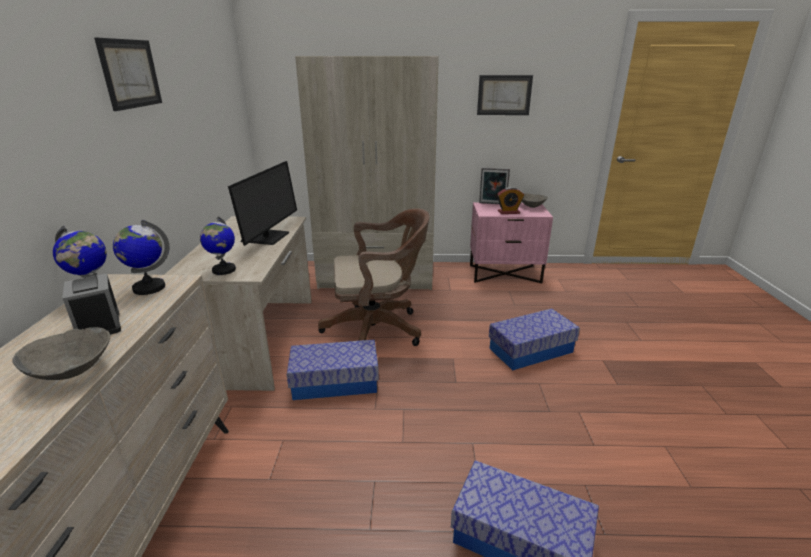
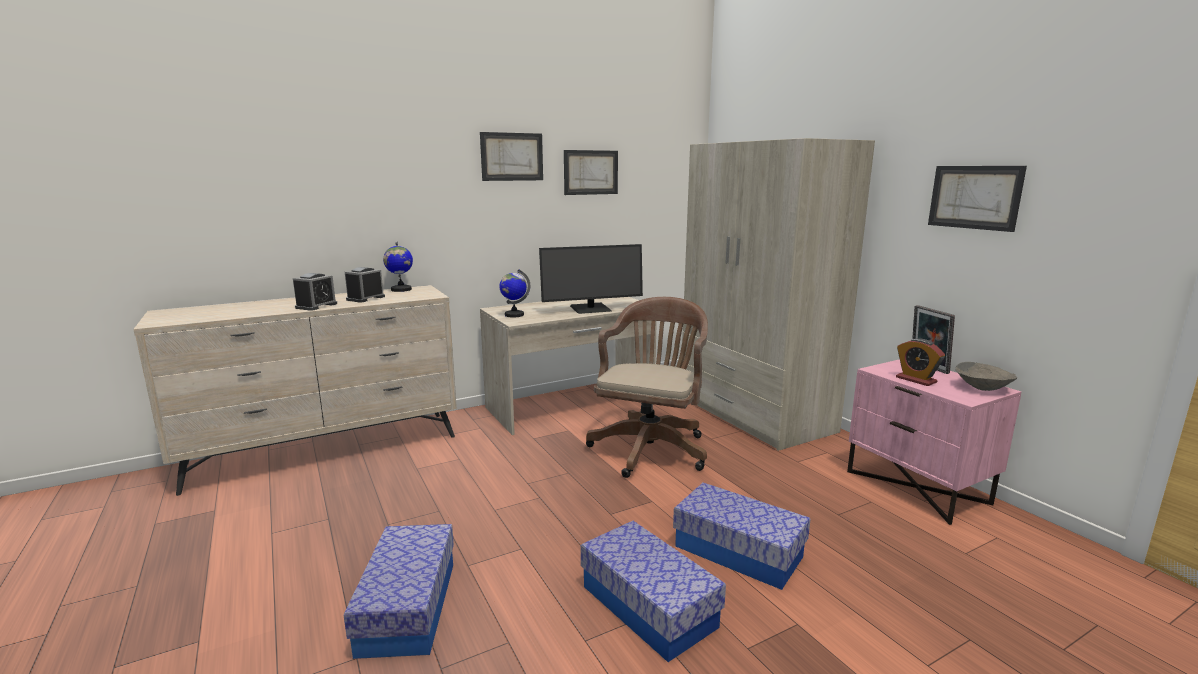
camera: 60 degrees right, 10 degrees down
(71, 371) = (316, 306): grey bowl -> alarm clock
(149, 288) = (418, 294): globe -> none
(188, 88) = (590, 172): none -> picture
(335, 382) = (547, 454): storage box -> storage box (648, 606)
(378, 330) = (651, 447): brown office chair -> brown office chair turned 120 degrees counterclockwise

